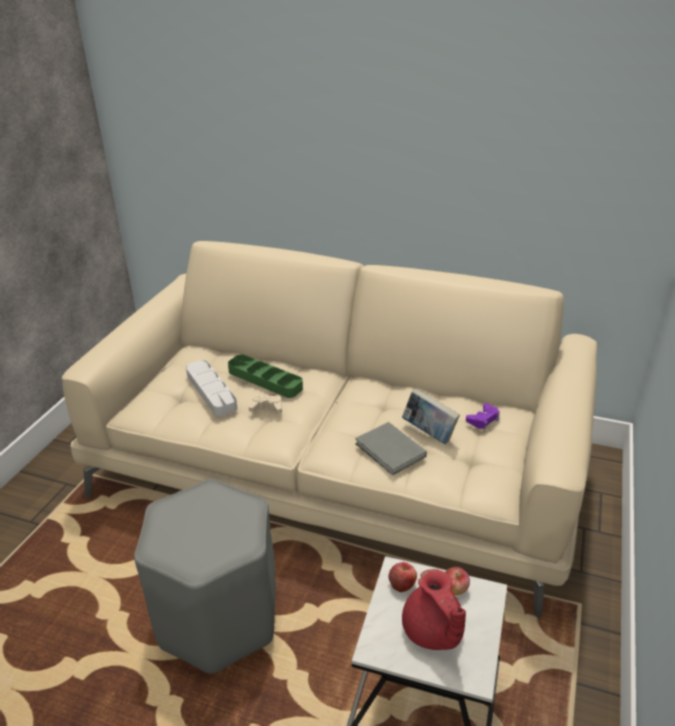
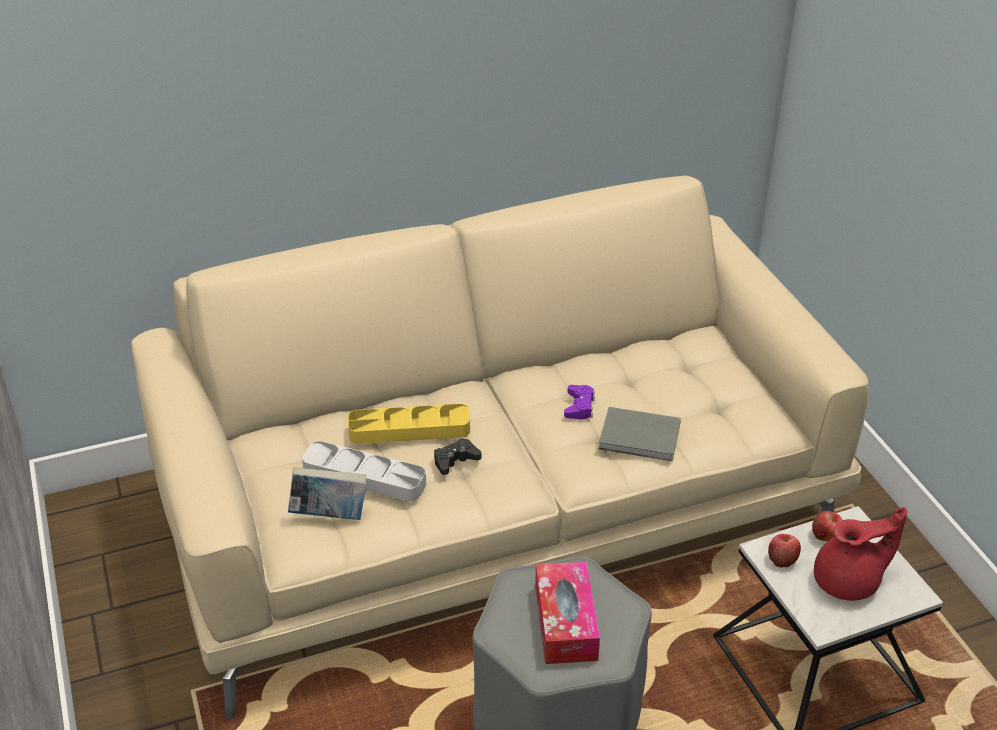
camera: 40 degrees left, 5 degrees up
(200, 529) = (565, 623): none -> tissue box
(265, 380) = (409, 429): green tray -> yellow tray
(267, 407) = (455, 461): beige game controller -> black game controller
(429, 433) = (653, 399): book -> book (329, 515)
(432, 632) = (849, 582): red teapot -> red teapot turned 45 degrees counterclockwise
(483, 419) = (686, 357): purple game controller -> purple game controller (579, 406)

